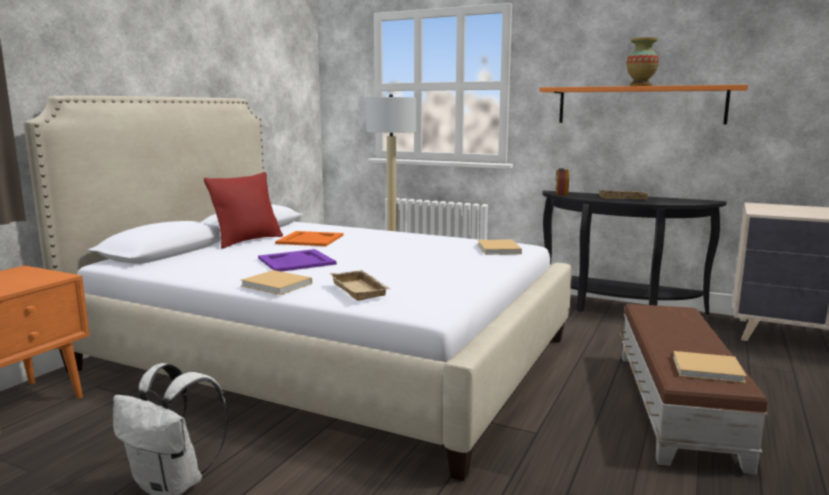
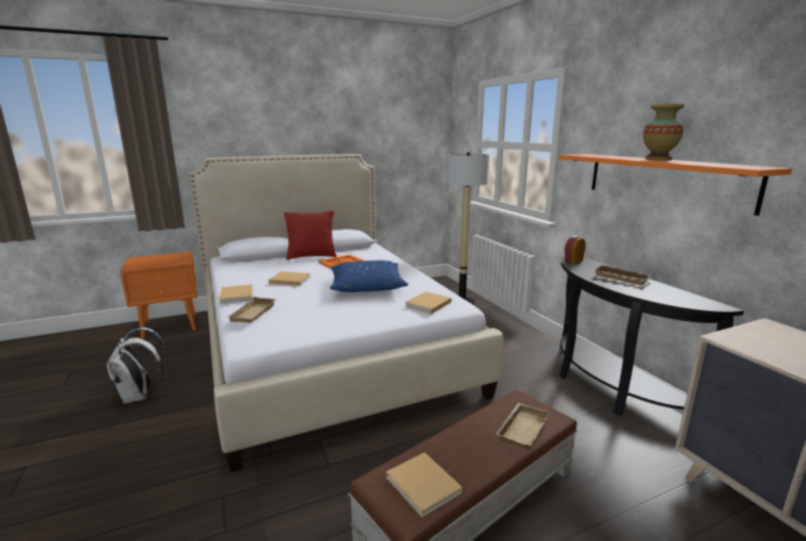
camera: 40 degrees right, 5 degrees up
(296, 261) = (289, 280): purple tray -> beige book
(400, 250) = (367, 286): none -> blue pillow
(683, 321) = (521, 429): none -> beige tray

